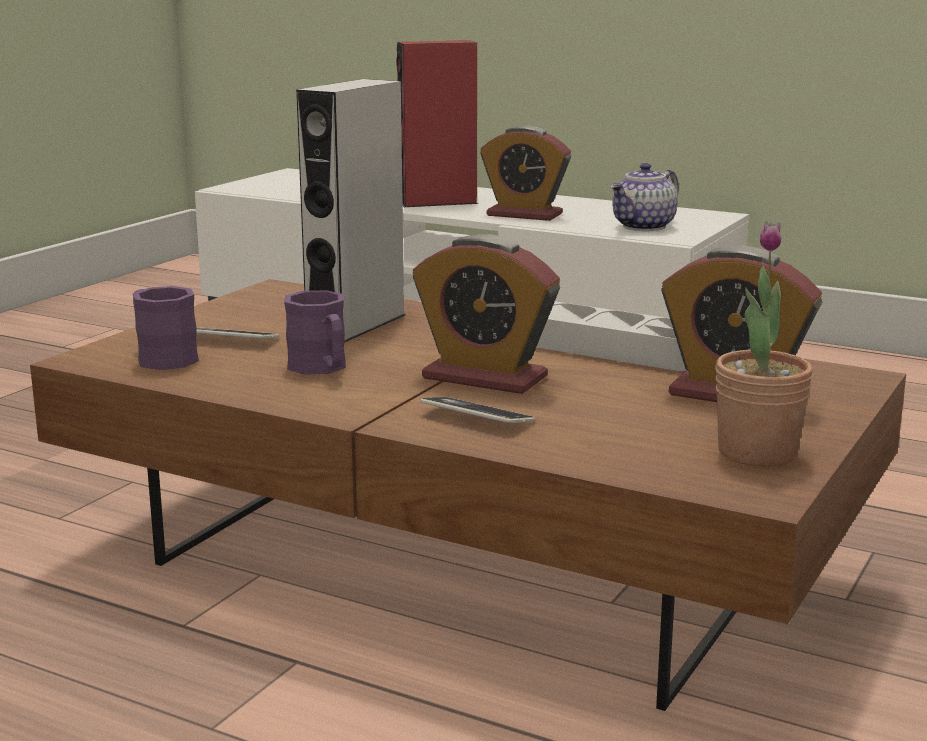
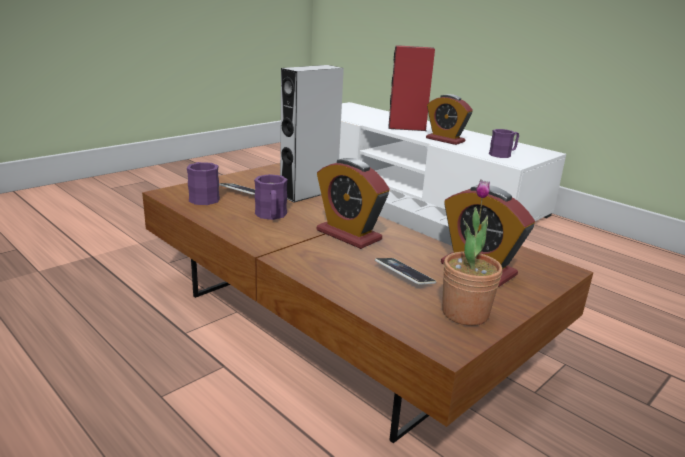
camera: 15 degrees right, 5 degrees up
(477, 417) = (325, 260): phone -> phone (404, 275)
(644, 227) = (503, 154): teapot -> purple mug

